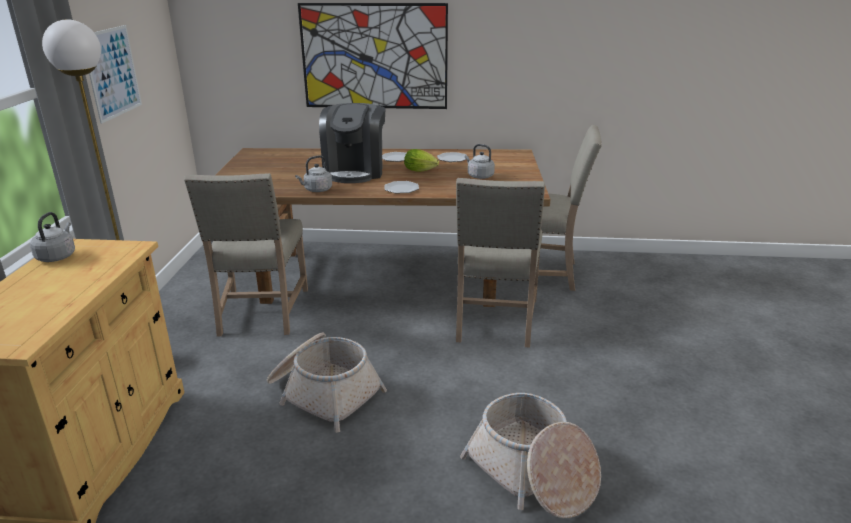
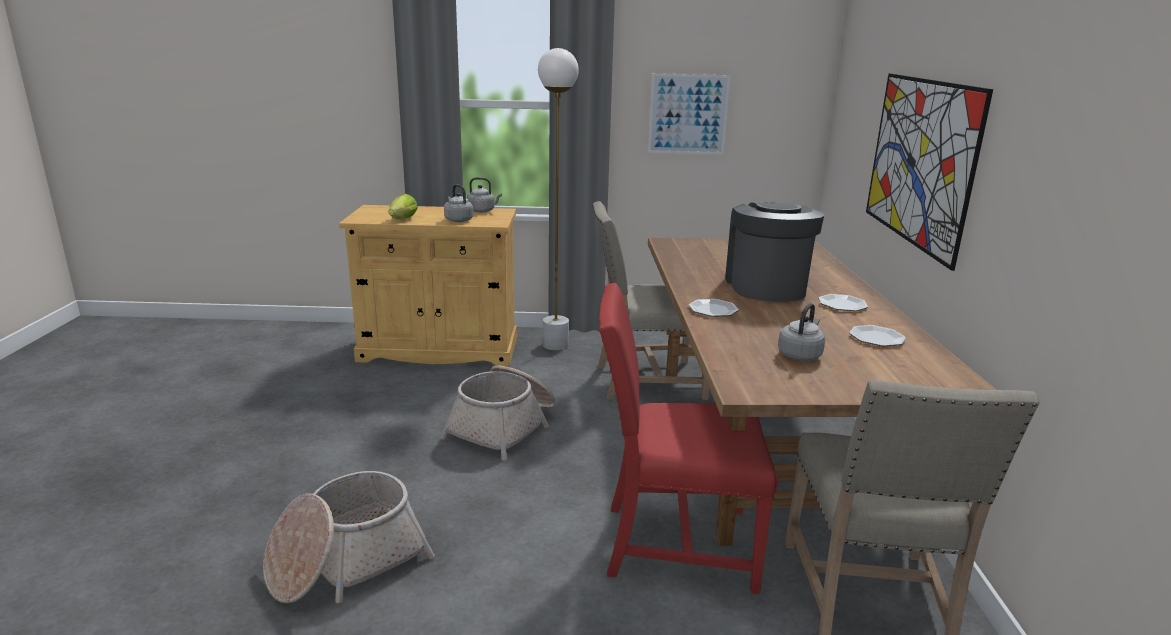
camera: 85 degrees right, 5 degrees down
(316, 190) = (686, 274): grey kettle -> grey kettle (458, 220)
(355, 171) = (766, 286): coffee machine -> coffee machine turned 90 degrees clockwise
(422, 171) = (795, 319): lettuce -> lettuce (402, 220)
(494, 321) = (673, 544): beige chair -> red chair

